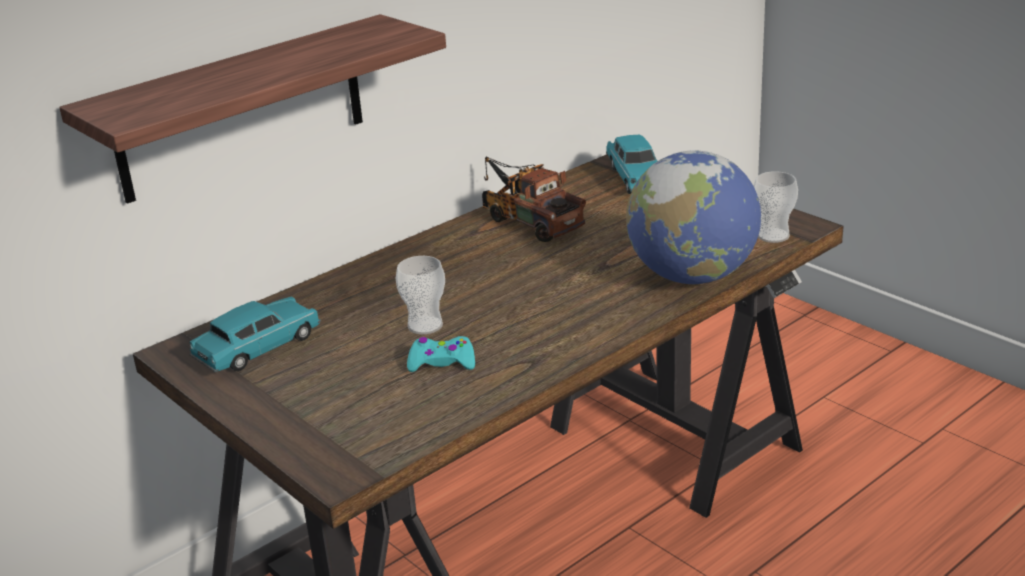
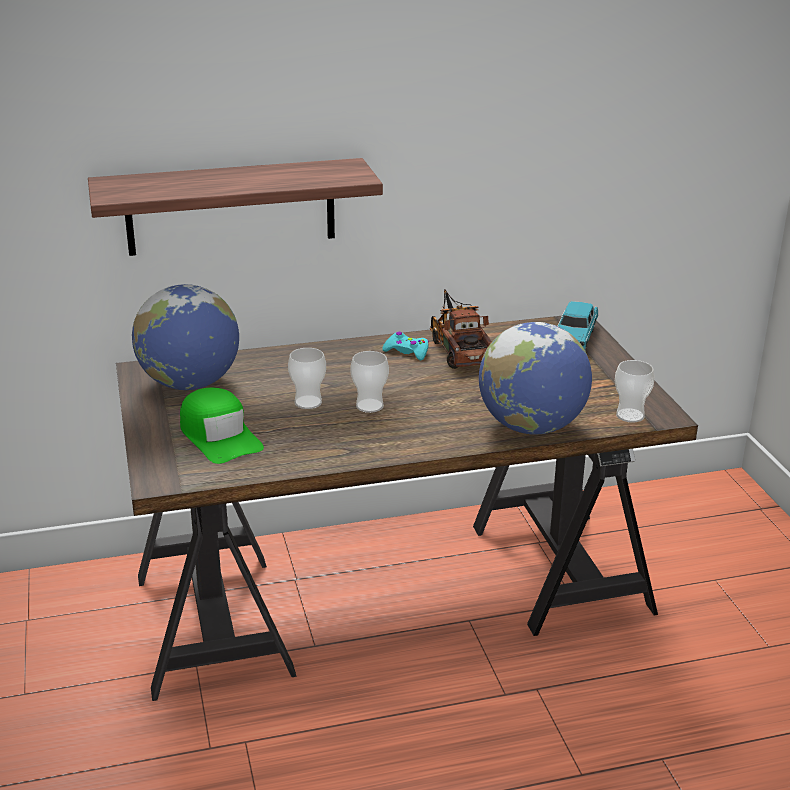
camera: 25 degrees right, 0 degrees up
(258, 349) = (190, 384): turquoise toy car -> globe
(360, 396) = (219, 436): none -> green cap
(442, 362) = (292, 431): turquoise game controller -> turquoise game controller (407, 351)
(499, 308) = (369, 406): none -> cup

